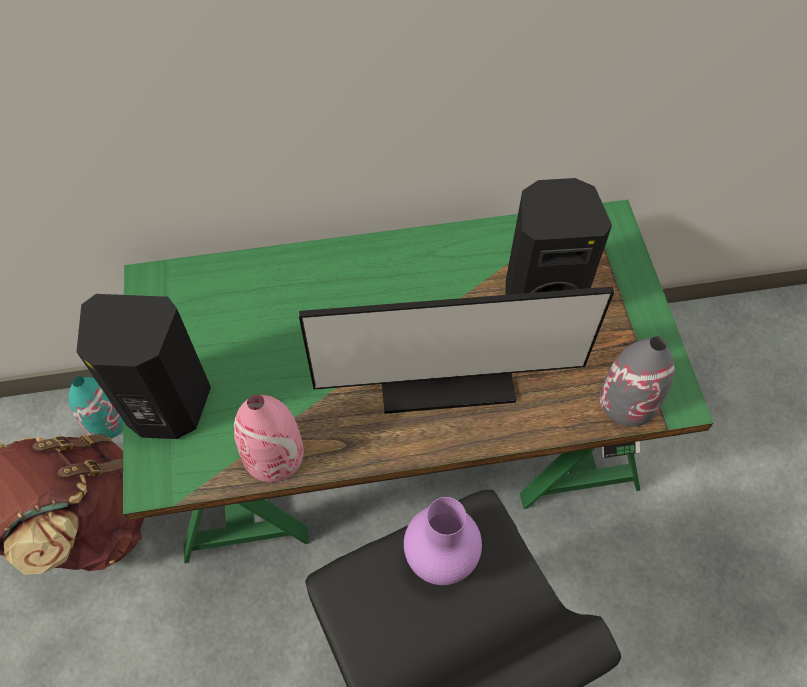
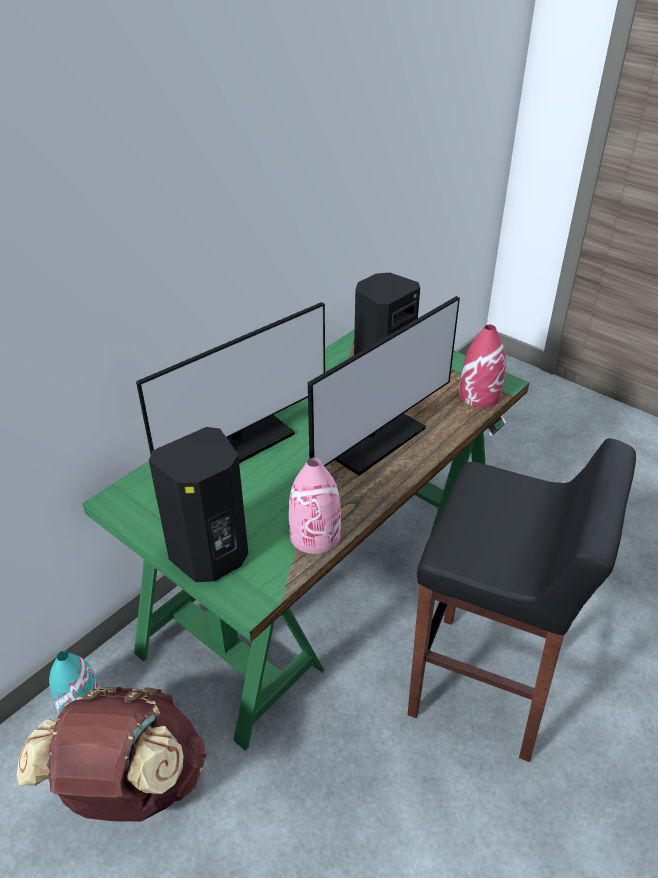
camera: 40 degrees left, 20 degrees down
(314, 290) = (241, 443): none -> monitor
(439, 560) = (483, 505): purple vase -> none
(629, 400) = (479, 395): grey vase -> red vase

